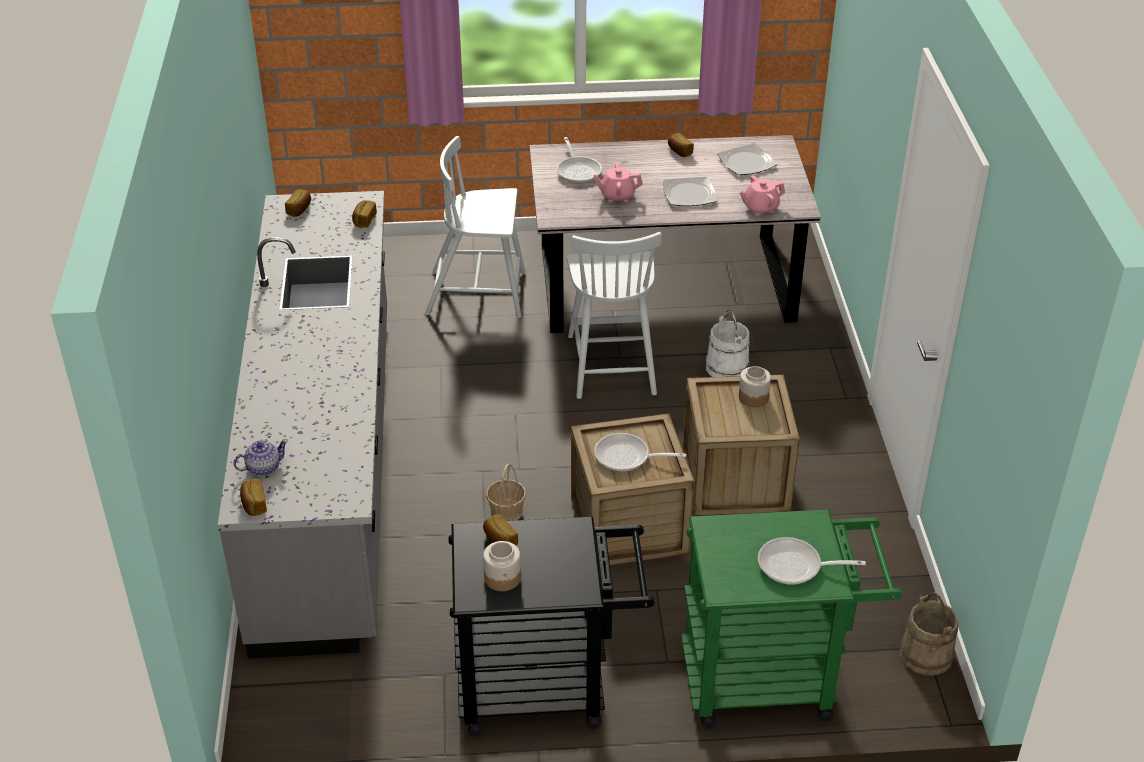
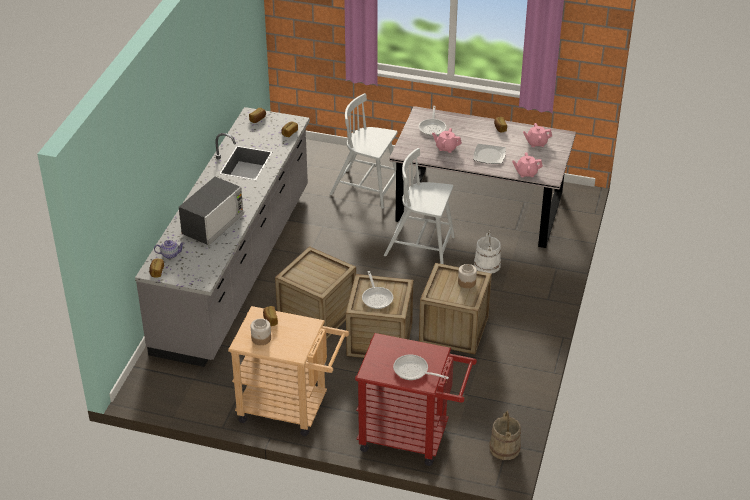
camera: 20 degrees right, 0 degrees up
(314, 397) = (213, 224): none -> microwave
(506, 512) = (317, 315): basket -> crate
(547, 686) = (291, 409): black cart -> beige cart
(611, 363) = (421, 247): white chair -> white chair turned 90 degrees clockwise
(627, 457) = (377, 297): frying pan -> frying pan turned 135 degrees counterclockwise
(746, 162) = (536, 143): plate -> pink teapot
(772, 678) = (412, 437): green cart -> red cart

